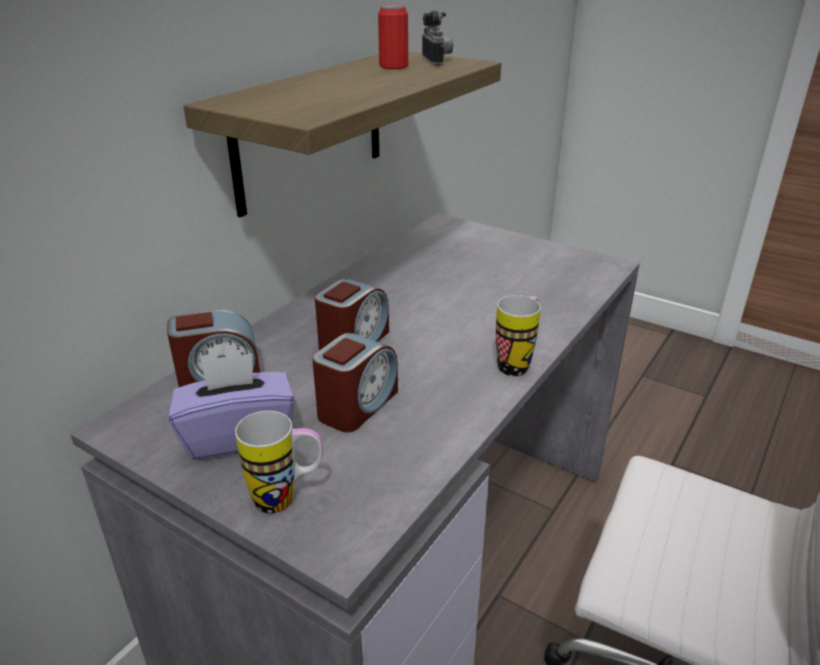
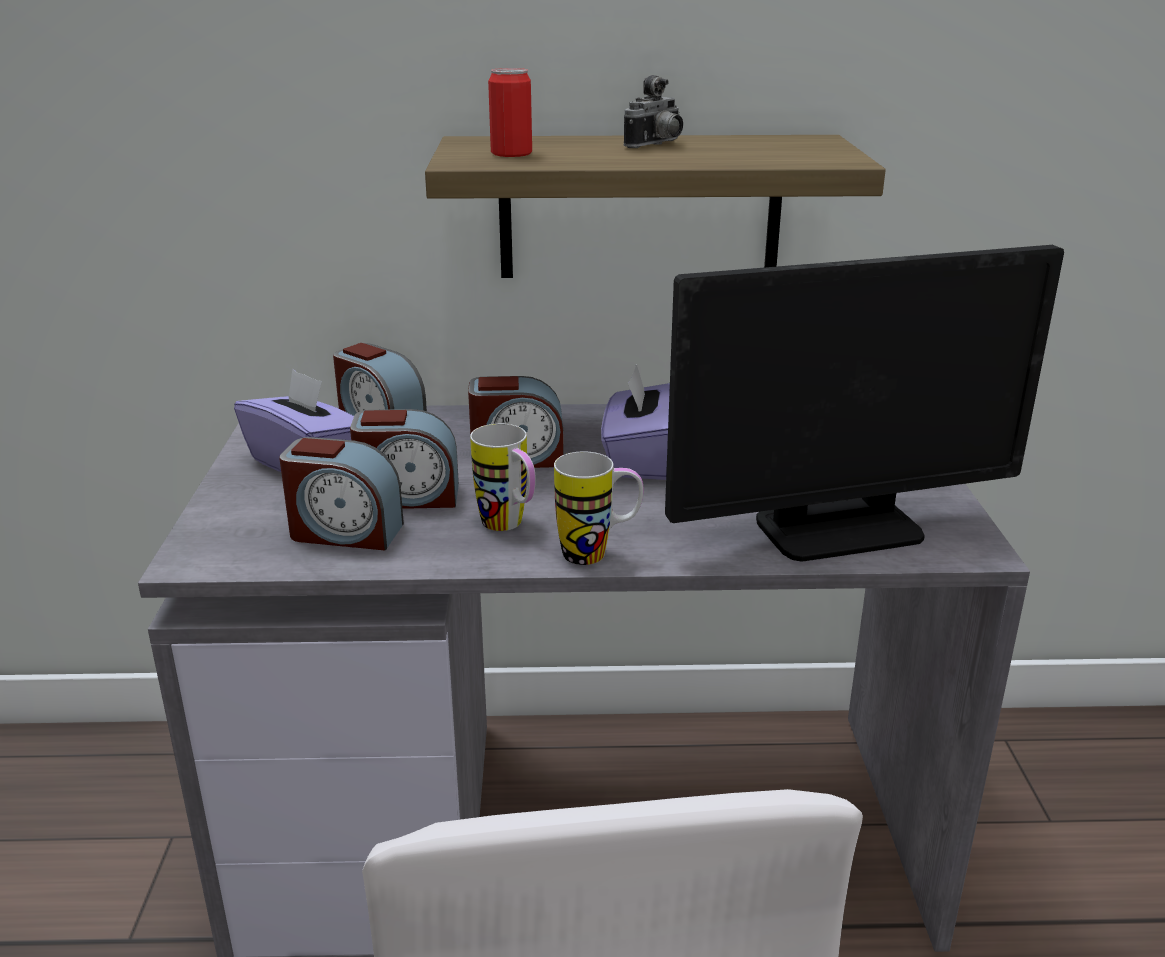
camera: 55 degrees right, 5 degrees down
(287, 499) = (240, 514): mug -> mug (509, 527)
(381, 452) = (345, 532): none -> alarm clock
(393, 66) = (739, 146): can -> can (511, 153)
(412, 304) = (642, 459): none -> purple tissue box
(438, 61) = (813, 151): camera -> camera (656, 145)
(558, 285) = (838, 528): none -> monitor

